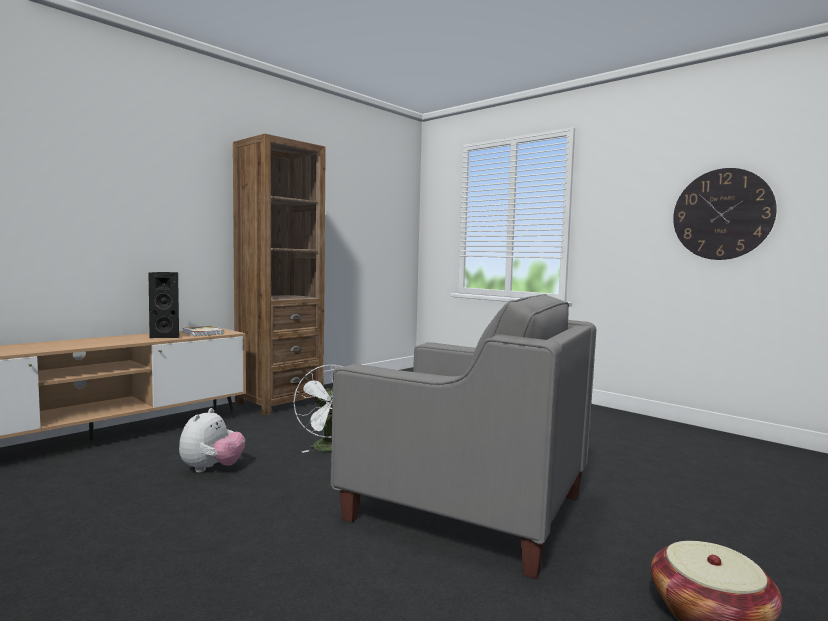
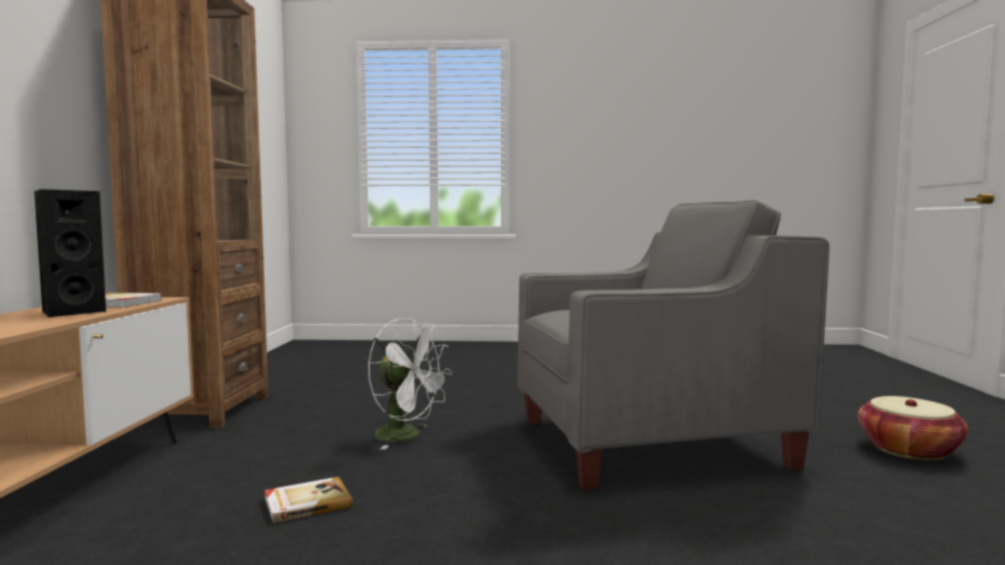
camera: 40 degrees left, 0 degrees up
(212, 469) = (307, 502): plush toy -> book
(722, 214) = (661, 141): wall clock -> none

